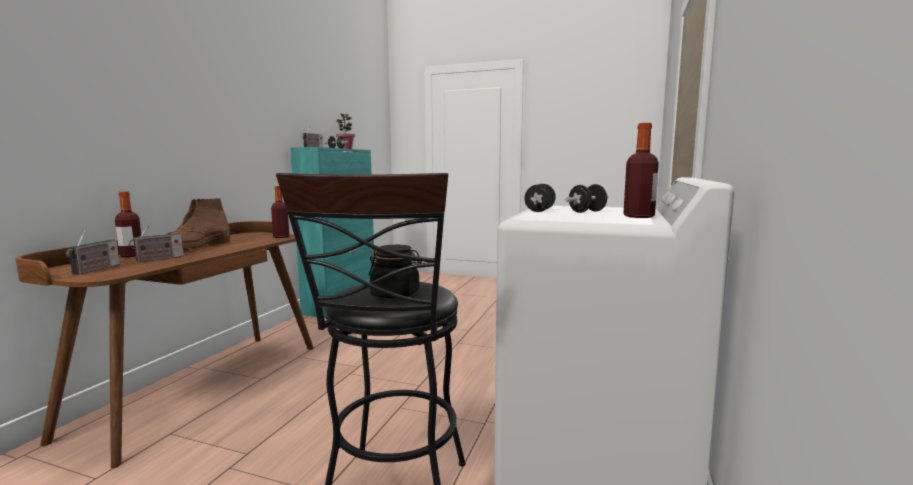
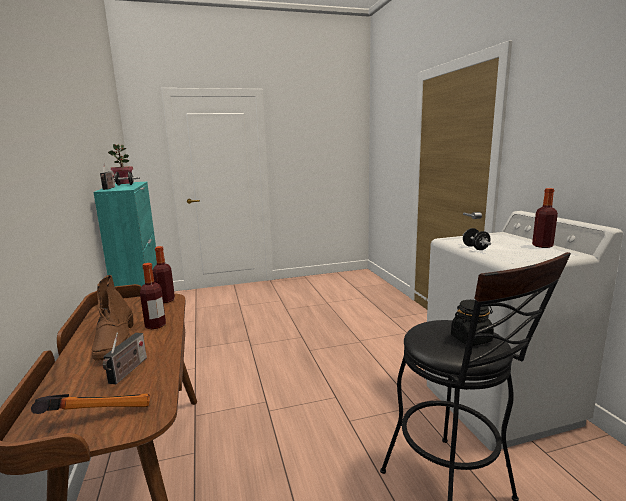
camera: 35 degrees left, 5 degrees up
(95, 269) = (98, 414): radio -> hammer
(131, 255) = (67, 378): bottle -> bottle (155, 325)
(587, 212) = (500, 244): black dumbbell -> none

